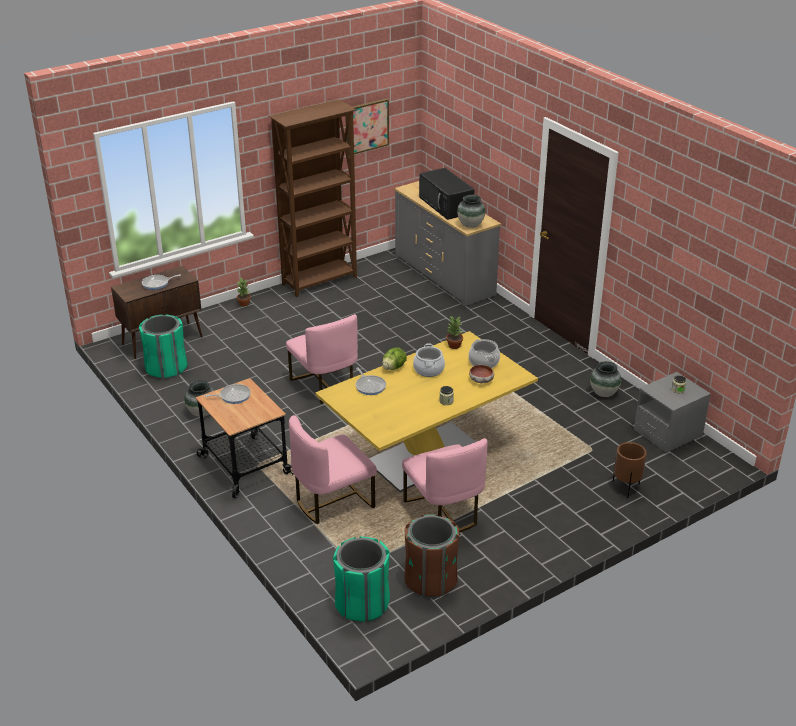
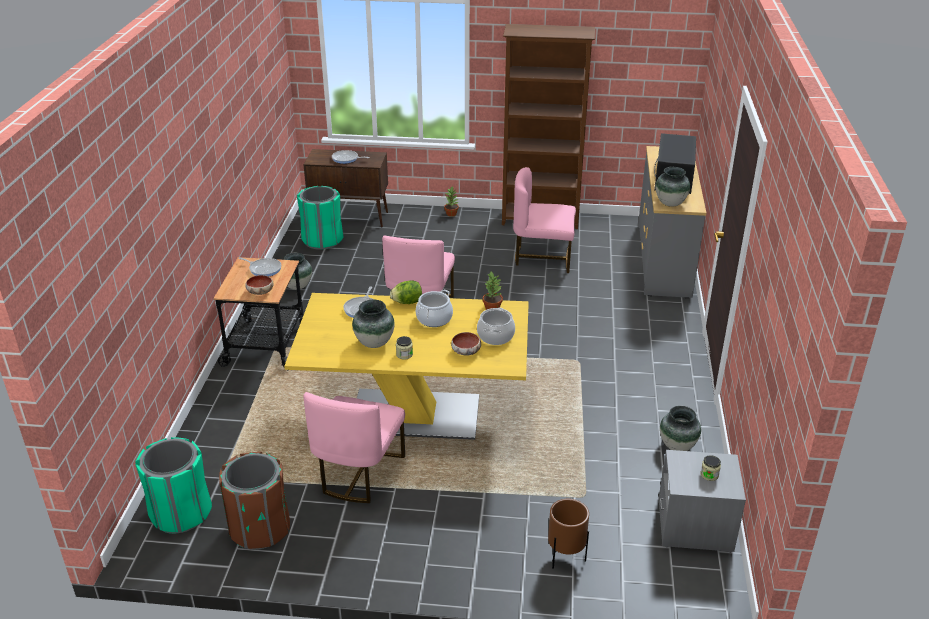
camera: 40 degrees right, 0 degrees up
(259, 413) = (260, 292): none -> bowl
(332, 502) = (285, 410): pink chair -> pink chair (543, 257)
(366, 126) = (629, 67): picture -> none
(415, 404) = (374, 343): none -> vase

